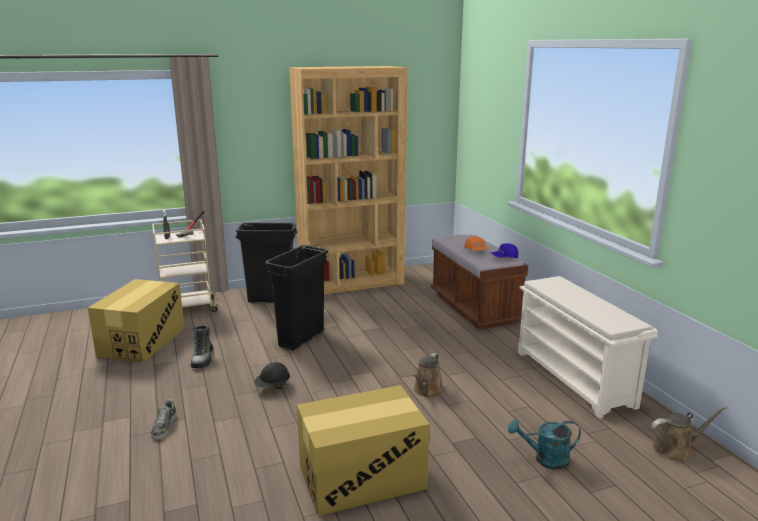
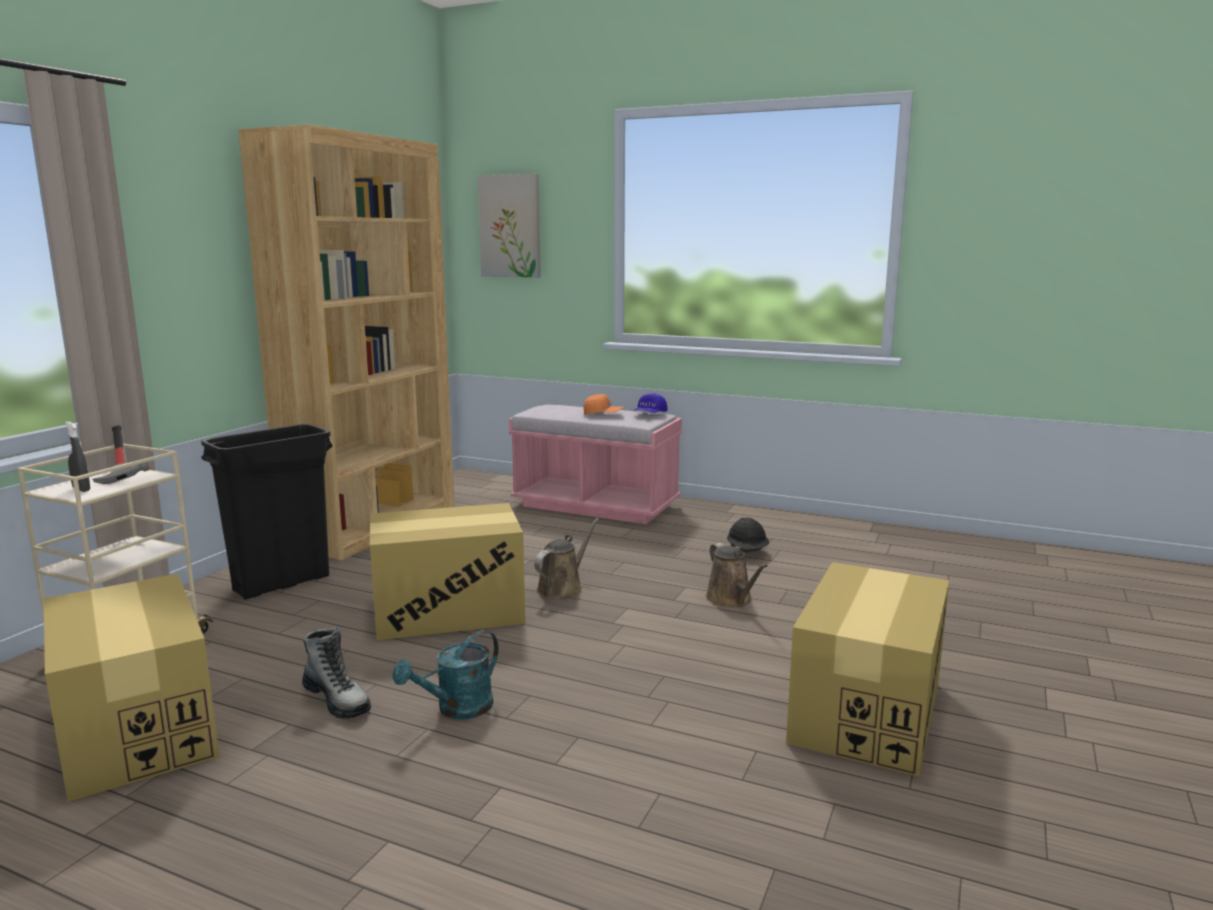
camera: 45 degrees left, 5 degrees down
(164, 426) = (489, 816): shoe -> none
(273, 387) = (543, 681): black hard hat -> black hard hat (747, 552)
(301, 339) = (449, 611): black trash can -> cardboard box
(474, 308) = (595, 506): brown bench -> pink bench
(480, 113) = (510, 226): none -> picture
(545, 459) = (954, 608): turquoise watering can -> turquoise watering can (457, 709)
(575, 379) = (826, 534): white shoe rack -> none
(676, 450) = (1004, 556): brown watering can -> brown watering can (562, 588)

